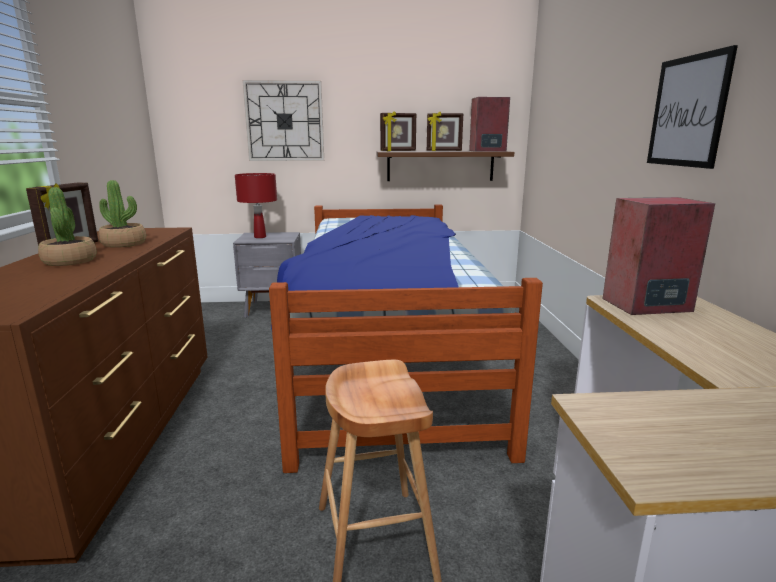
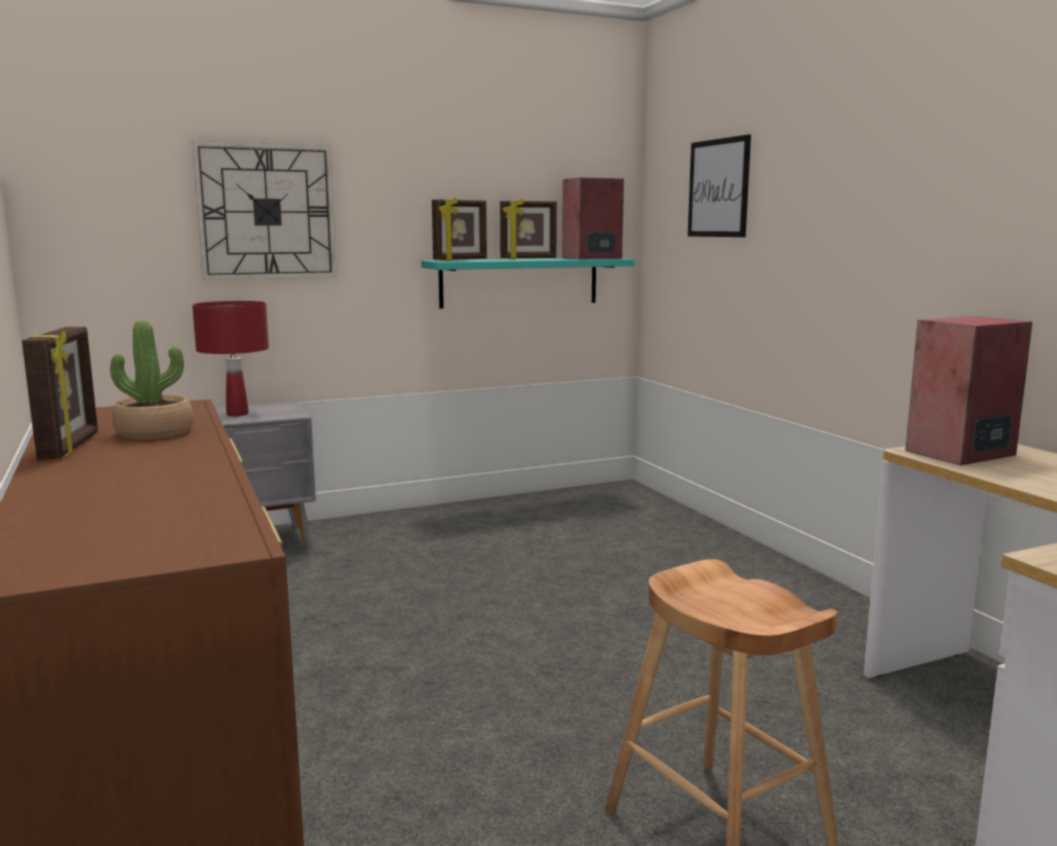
camera: 20 degrees left, 5 degrees down
(70, 261) = (126, 466): potted plant -> none
(385, 355) = (516, 588): bed -> none
(440, 166) = (519, 282): brown shelf -> turquoise shelf
(687, 111) = (945, 210): picture -> picture (718, 188)

